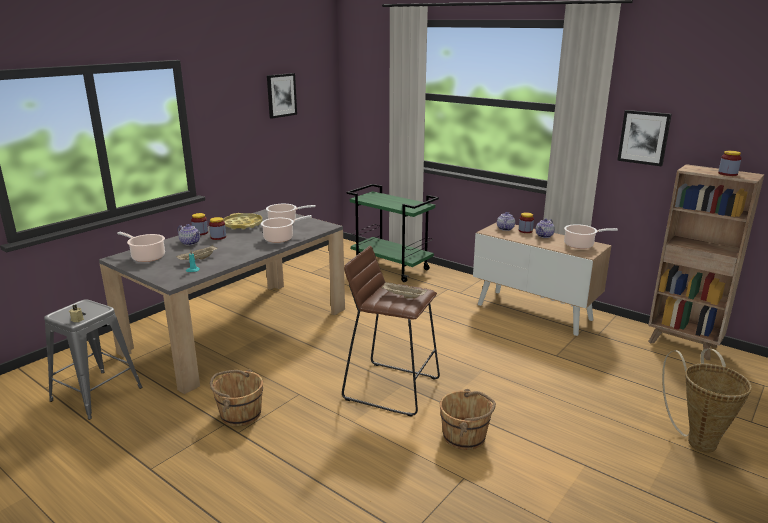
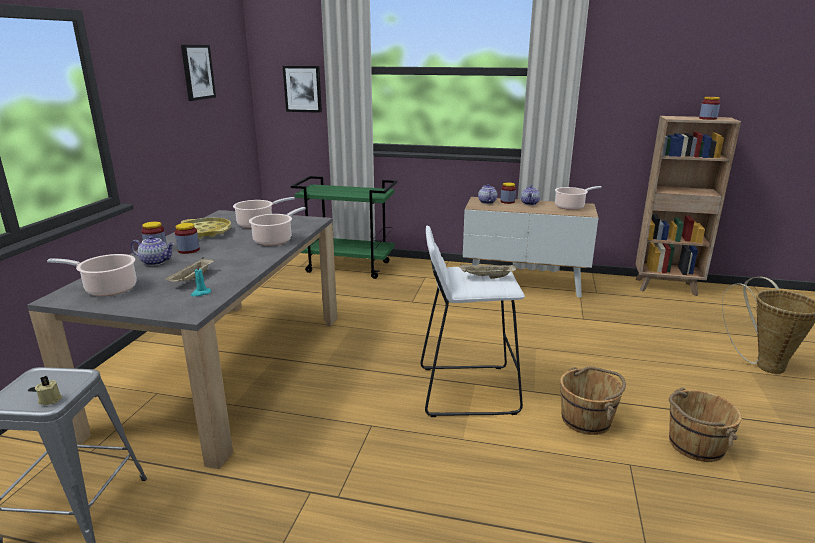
camera: 25 degrees left, 0 degrees up
(240, 413) = (319, 471): brown bucket -> brown bucket (695, 445)
(391, 388) = (466, 389): brown stool -> white stool
(644, 137) = (615, 94): picture -> picture (303, 89)

